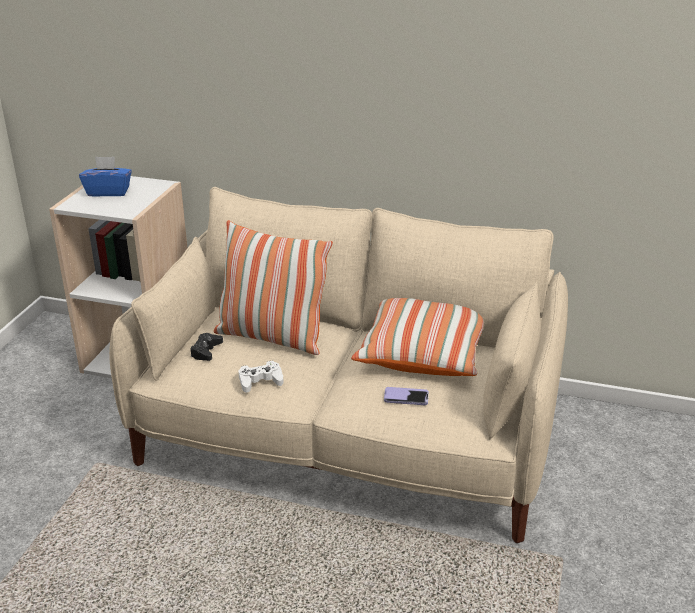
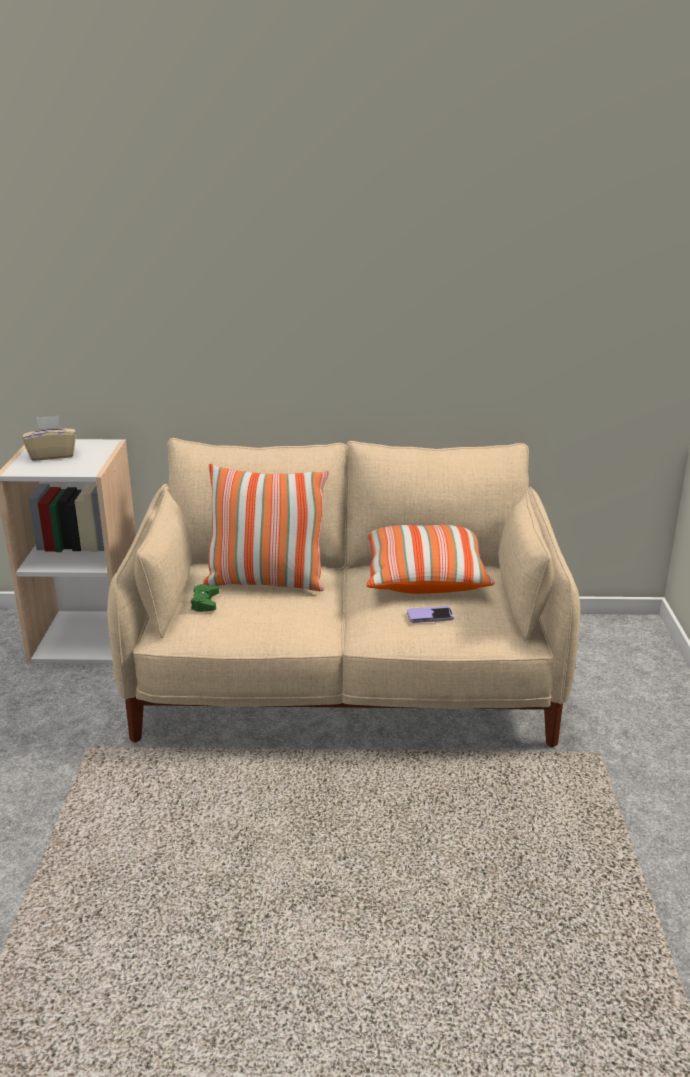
camera: 15 degrees left, 5 degrees down
(108, 192) = (52, 455): blue tissue box -> beige tissue box
(206, 351) = (205, 603): black game controller -> green game controller
(260, 381) = (277, 622): white game controller -> none

